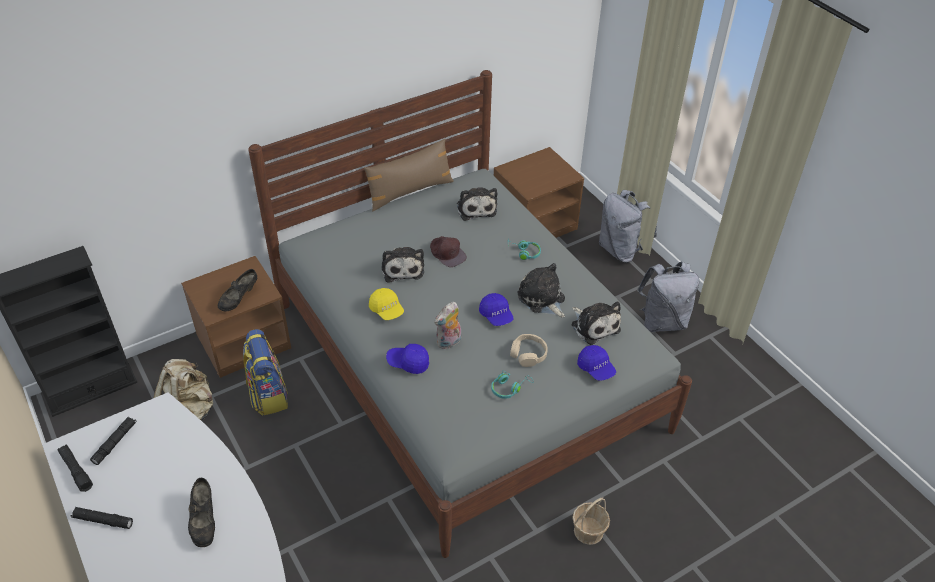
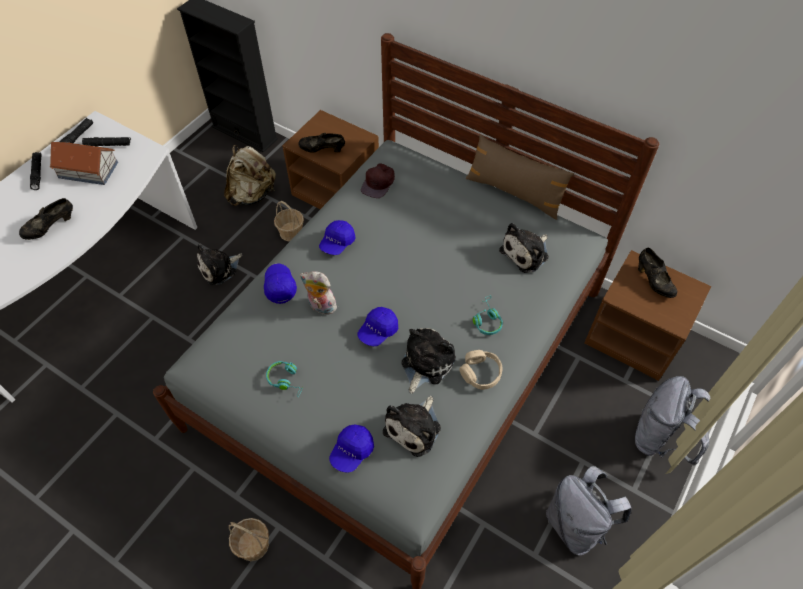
camera: 65 degrees right, 10 degrees up
(139, 470) = (88, 169): none -> toy house
(268, 394) = (291, 232): backpack -> basket
(387, 310) = (337, 243): yellow cap -> blue cap
(402, 268) = (399, 231): plush toy -> plush toy (219, 268)
(447, 253) = (441, 256): brown cap -> brown cap (378, 183)
(528, 170) = (653, 281): none -> black shoe
(528, 354) = (339, 379): beige headphones -> beige headphones (480, 373)

